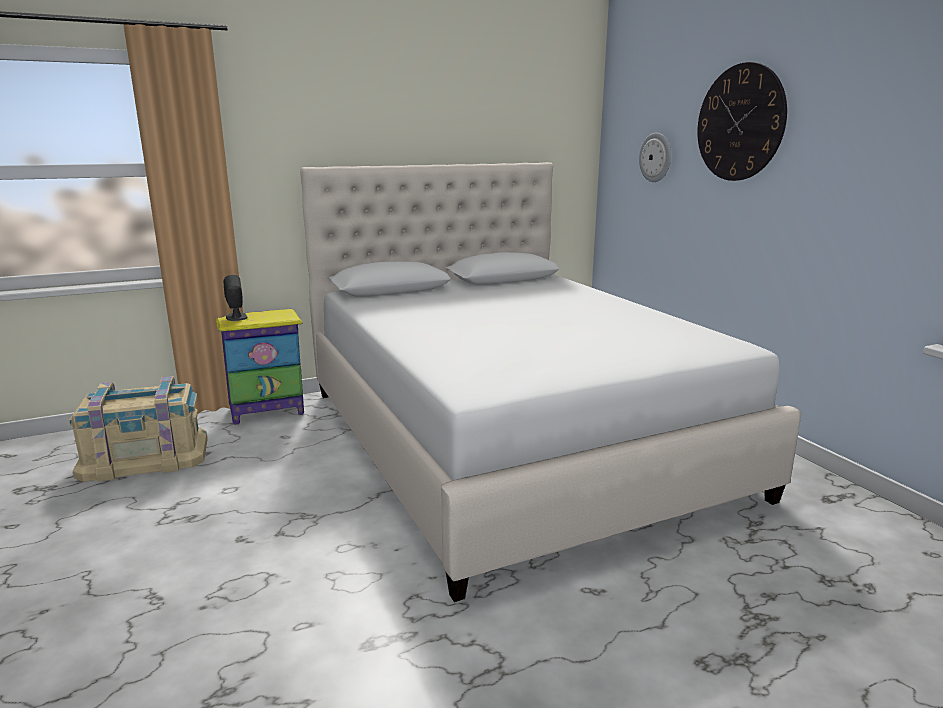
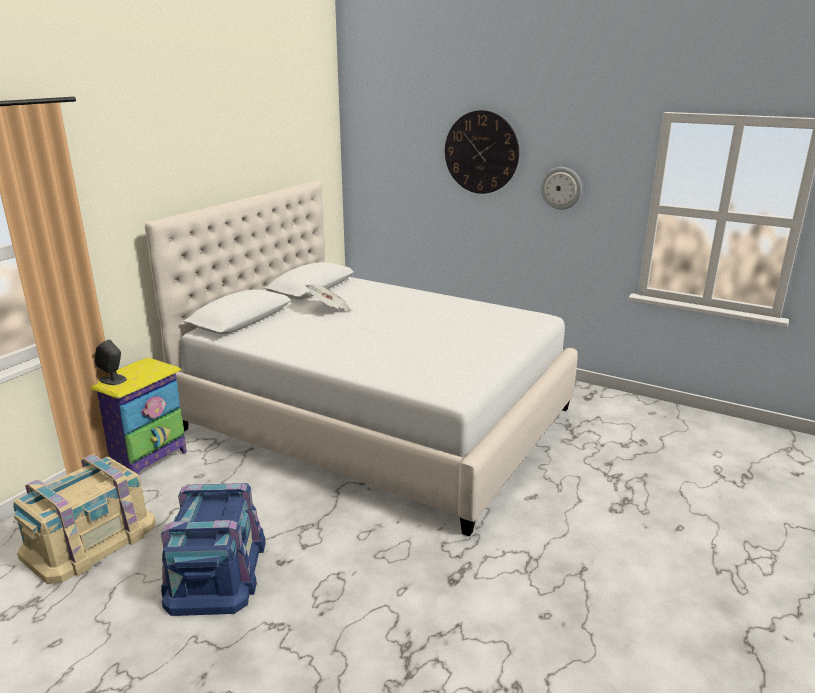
camera: 35 degrees left, 5 degrees up
(186, 520) = (215, 568): none -> blue storage box
(487, 296) = (330, 309): none -> newspaper
(656, 157) = (405, 172): wall clock -> wall clock (561, 188)

